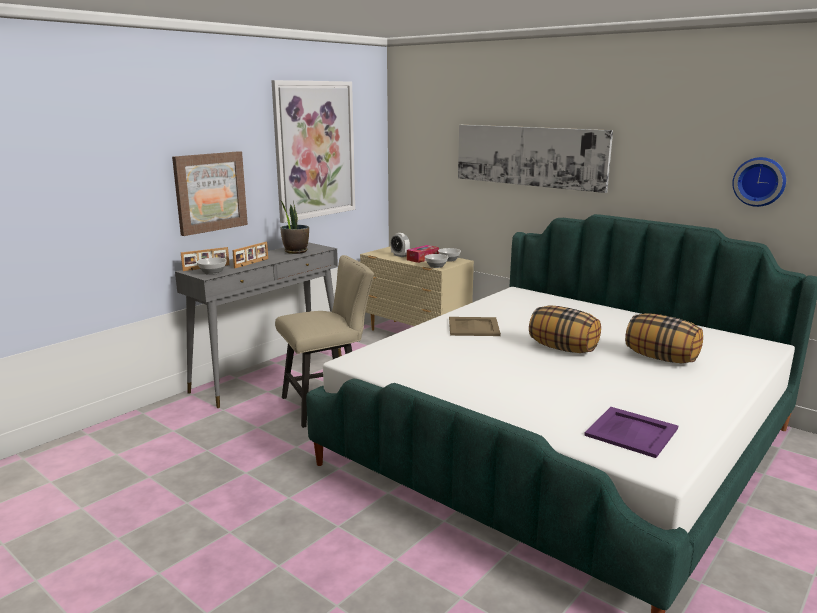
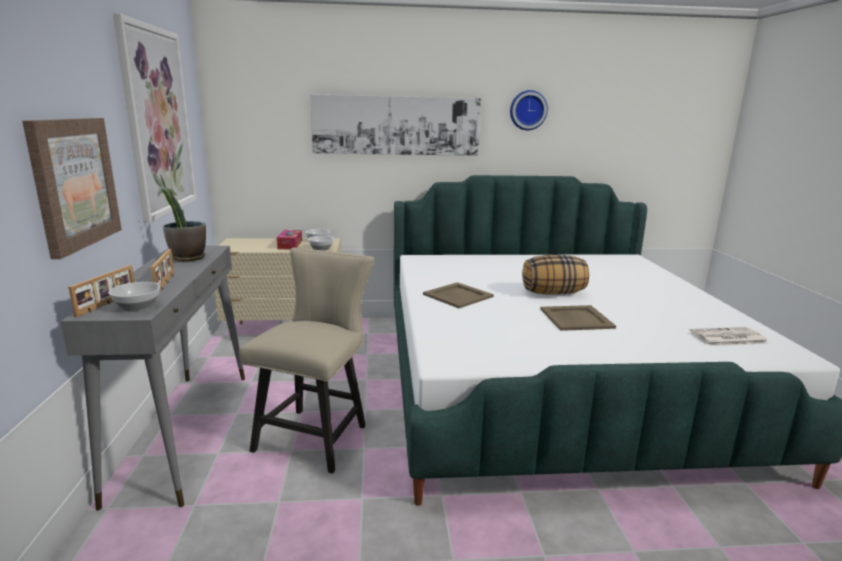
camera: 45 degrees left, 0 degrees up
(400, 255) = (260, 246): alarm clock -> none
(525, 370) = (575, 318): none -> beige tray
(630, 432) = (727, 338): purple tray -> newspaper
(661, 358) = (613, 281): pillow -> none
(759, 181) = (597, 136): wall clock -> wall clock (527, 110)

